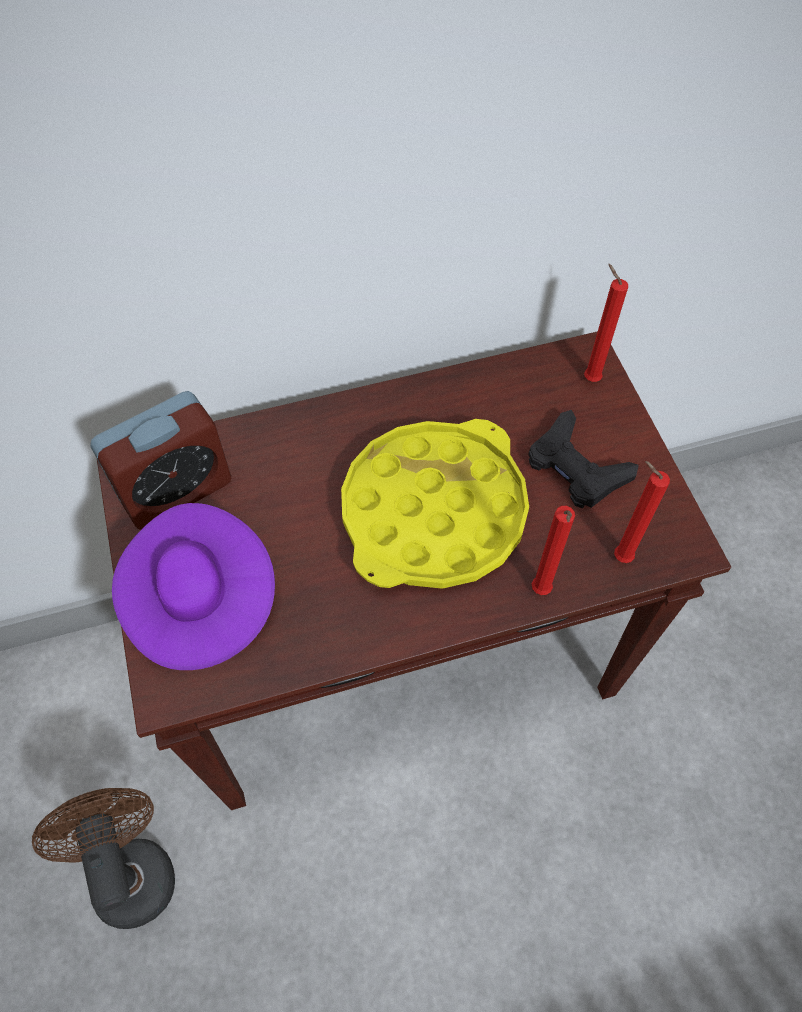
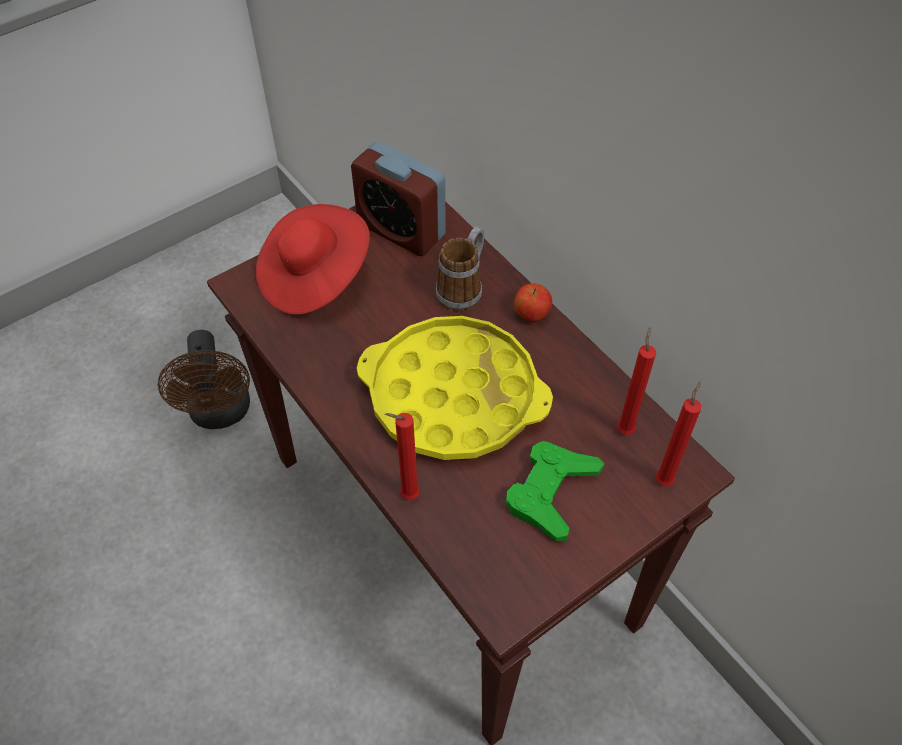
camera: 70 degrees right, 5 degrees down
(130, 869) = (221, 413): brown fan -> brown fan turned 120 degrees clockwise
(200, 603) = (314, 277): purple hat -> red hat
(294, 457) = (463, 288): none -> mug
(359, 410) = (531, 314): none -> apple
(576, 467) = (551, 492): black game controller -> green game controller
(619, 556) = (469, 550): red candle -> red candle (625, 428)

